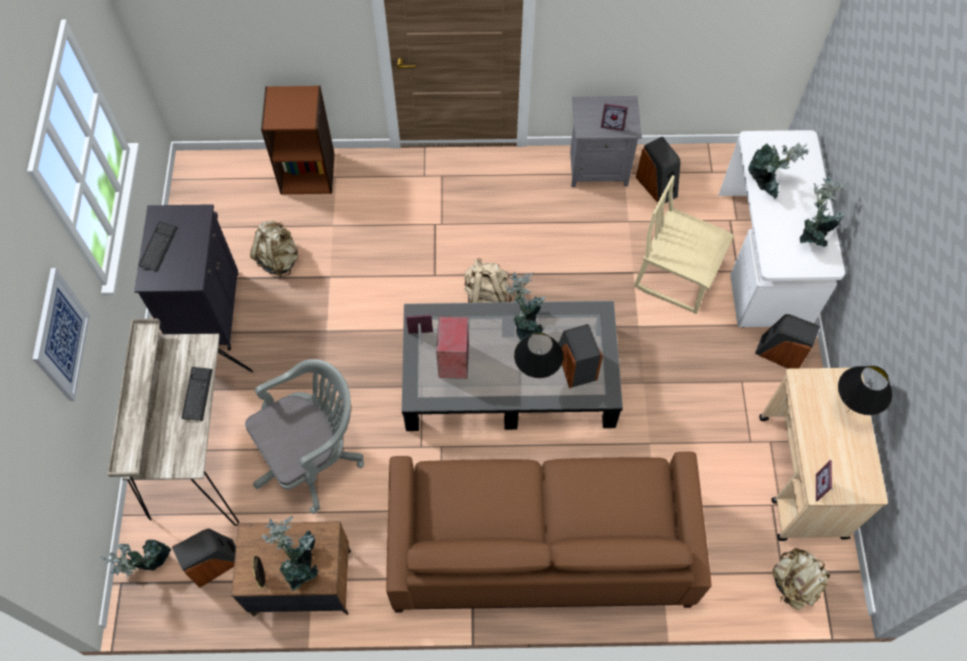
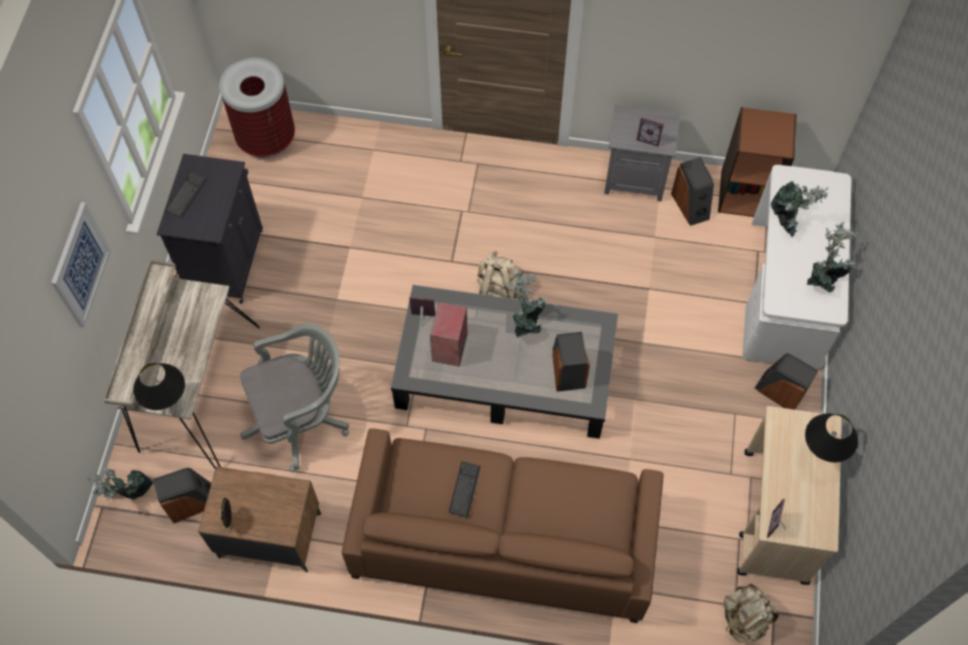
camera: 10 degrees right, 0 degrees up
(197, 394) = (199, 340): keyboard -> keyboard (464, 489)
(226, 182) = (266, 139): none -> trash can
(279, 259) = (303, 223): beige backpack -> none
(301, 563) = (267, 513): potted plant -> none
(308, 172) = (347, 141): brown bookcase -> brown bookcase (745, 194)
(536, 377) = (526, 375): black table lamp -> black table lamp (171, 407)
(677, 275) = (692, 298): beige chair -> none

